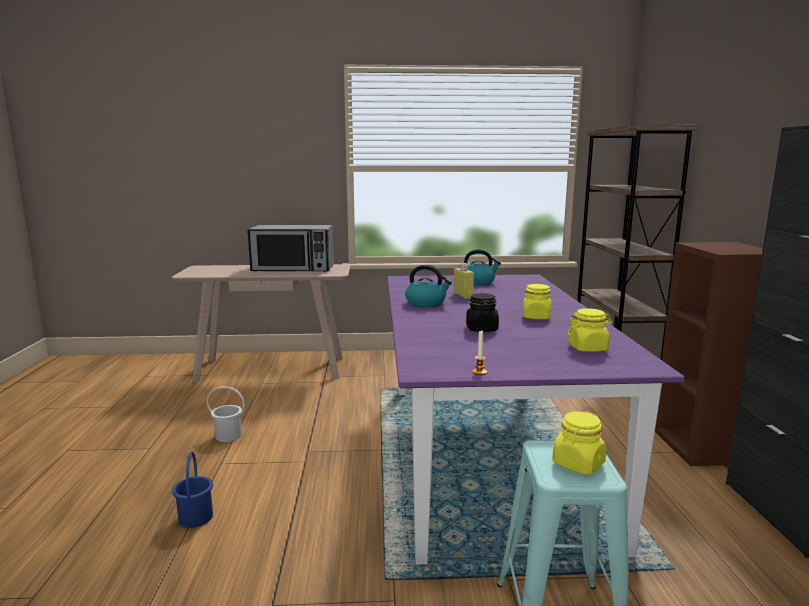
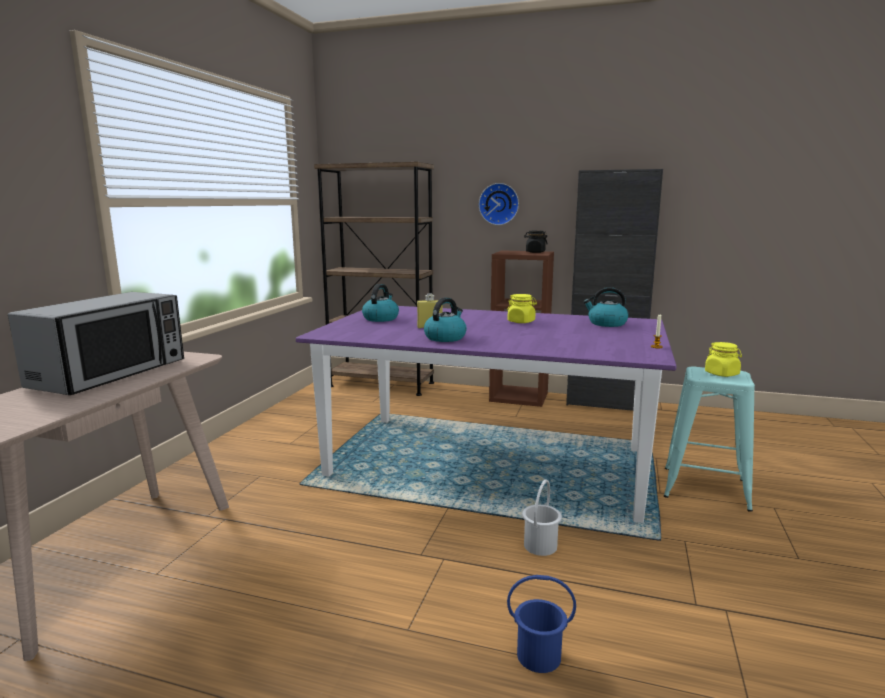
camera: 70 degrees left, 0 degrees up
(228, 435) = (325, 618): white bucket -> white bucket (539, 546)
(481, 329) = (546, 335): black jar -> black jar (535, 252)
(588, 348) = (606, 323): yellow jar -> kettle
(745, 177) = (499, 204): none -> wall clock

